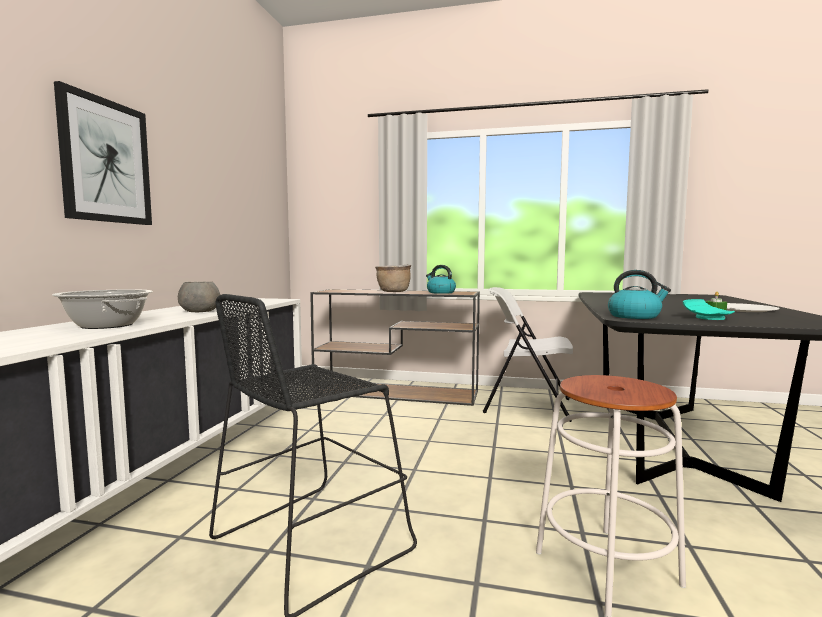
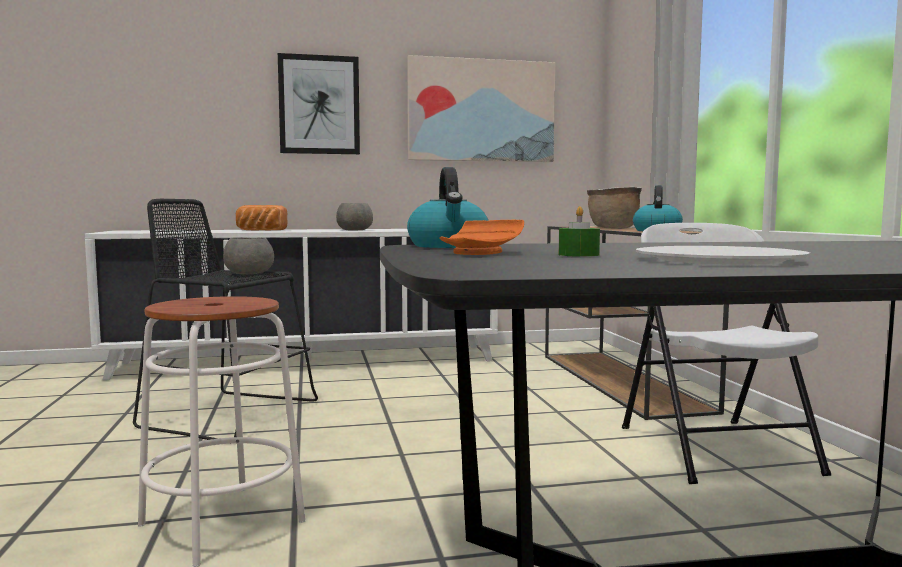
camera: 65 degrees right, 0 degrees up
(106, 325) = (259, 230): cooking pot -> bread
(231, 191) = (481, 111): none -> picture
(309, 374) = (248, 273): none -> grey bowl
(706, 318) = (482, 253): turquoise plate -> orange plate

